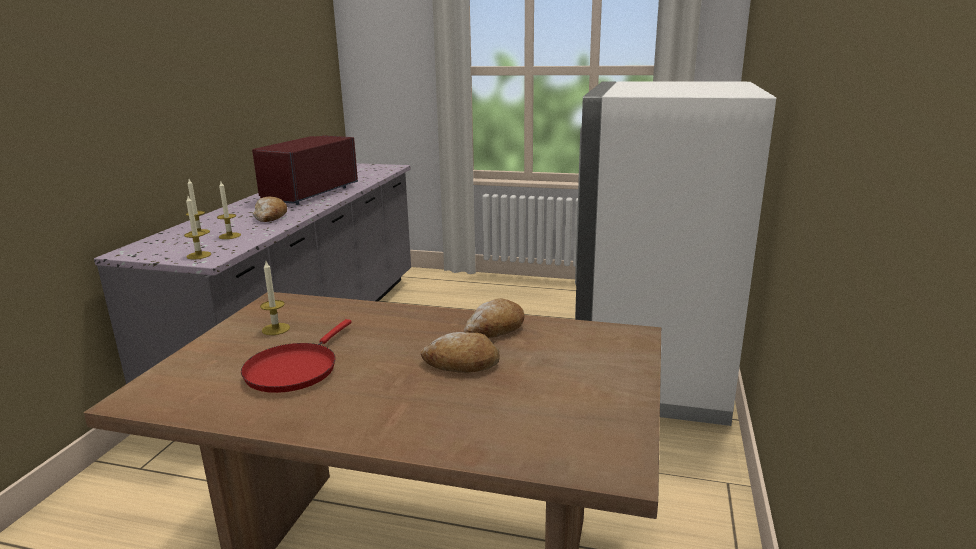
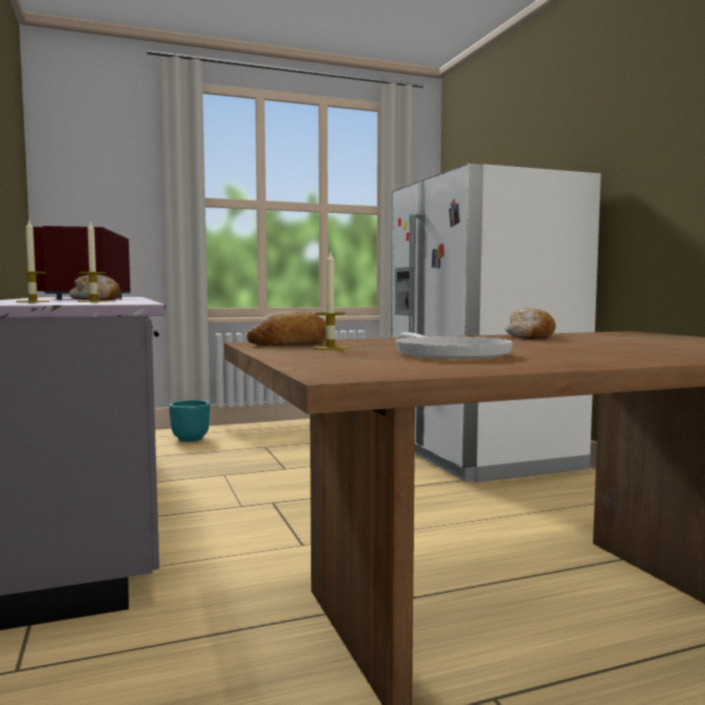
camera: 35 degrees left, 15 degrees down
(199, 255) = (106, 303): candle -> none
(294, 369) = (448, 354): red frying pan -> white frying pan
(446, 287) = (190, 439): none -> turquoise planter
(461, 363) = (573, 343): bread -> bread (291, 343)

